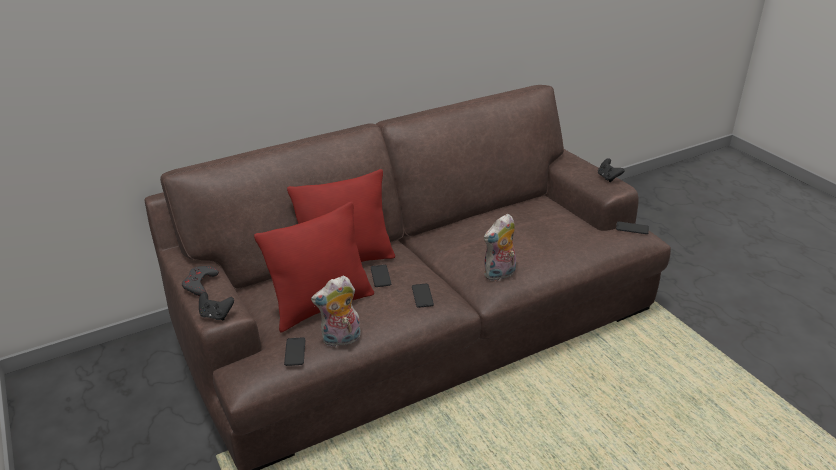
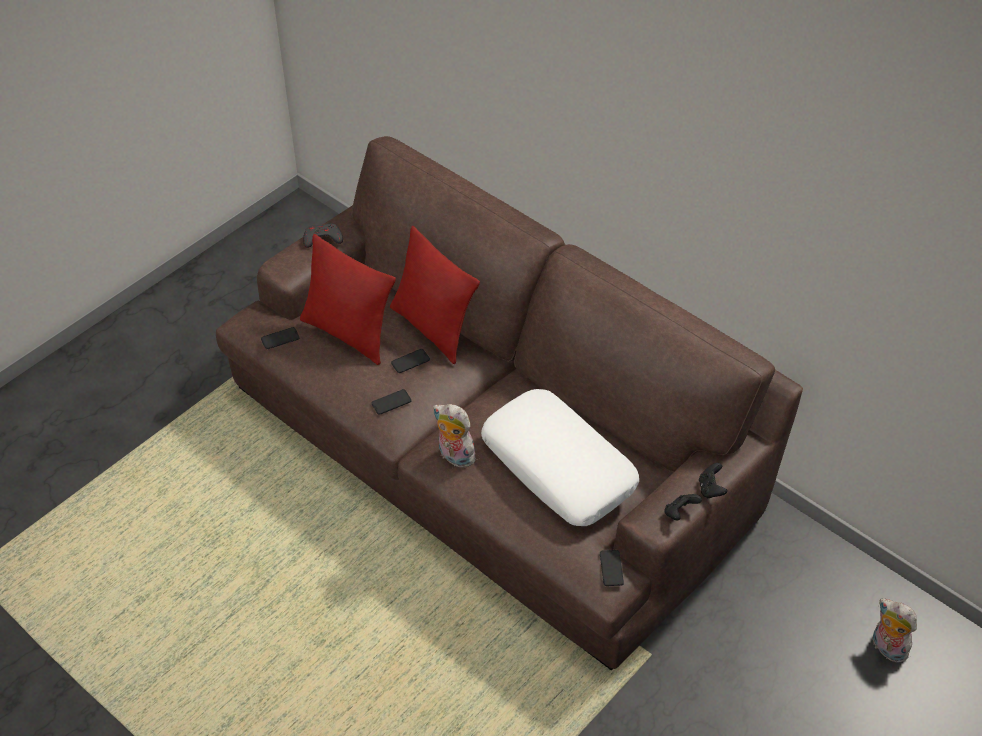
camera: 70 degrees right, 15 degrees up
(216, 315) = (280, 266): black game controller -> black game controller (711, 489)
(341, 340) = (305, 363): plush toy -> plush toy (886, 648)
(531, 229) = (559, 467): none -> white pillow

